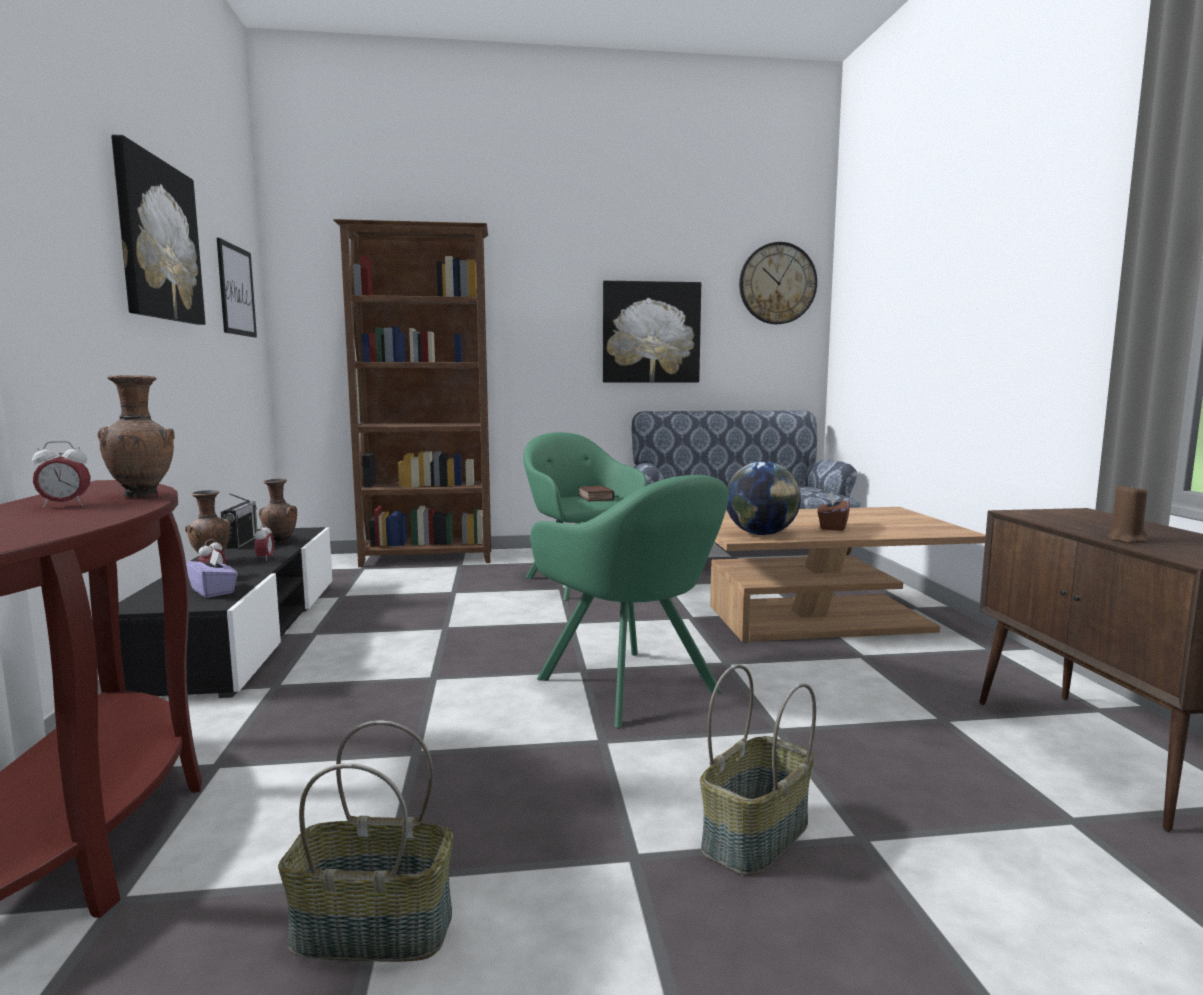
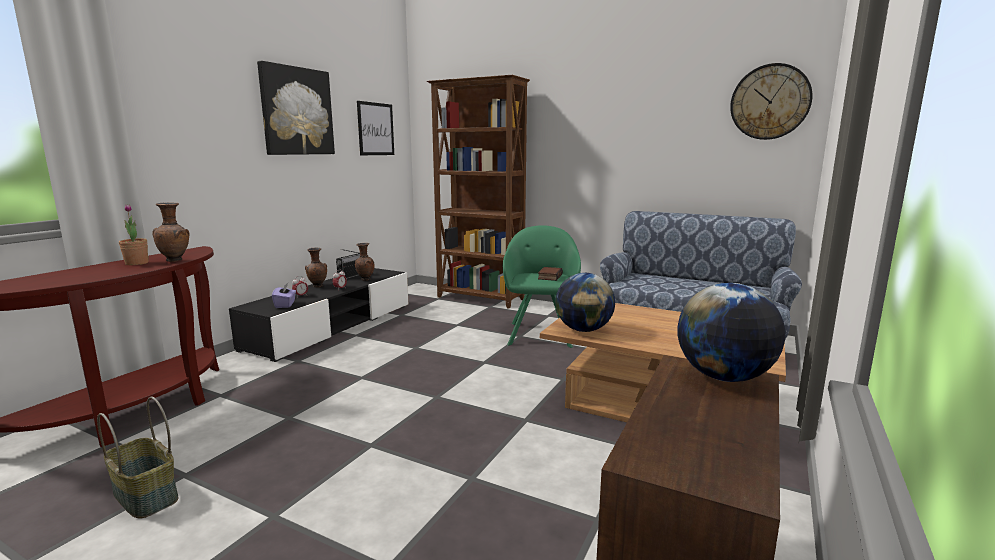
camera: 35 degrees right, 5 degrees up
(65, 505) = (137, 263): alarm clock -> potted plant
(633, 688) = (441, 418): green armchair -> none
(650, 332) = (648, 148): picture -> none
(757, 837) = (339, 537): basket -> none
(832, 527) = (658, 335): brown tissue box -> none
(1068, 514) = (724, 377): none -> globe
(1126, 540) = (659, 419): brown candle -> none

